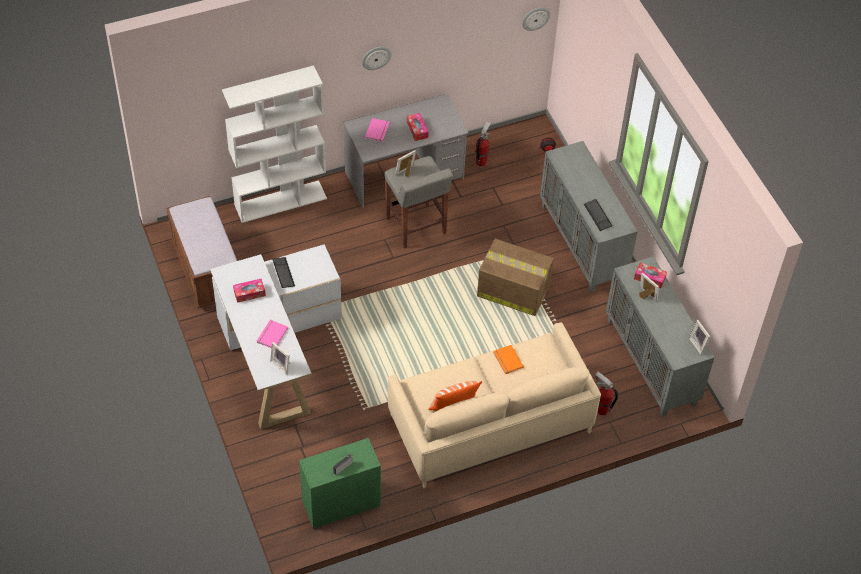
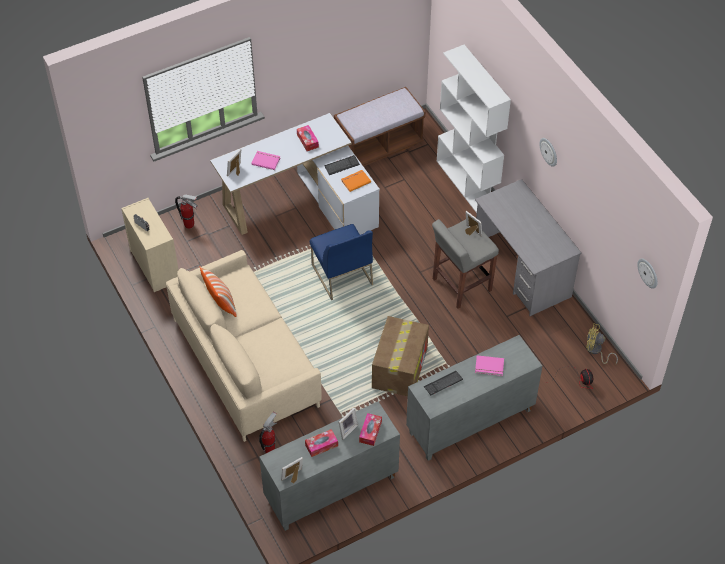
camera: 85 degrees right, 0 degrees up
(340, 504) = (154, 265): green dresser -> beige dresser
(378, 131) = (516, 205): pink book -> pink book (489, 367)
(385, 325) = (341, 274): none -> blue chair
(417, 130) = (526, 234): tissue box -> tissue box (321, 445)
(481, 162) = (555, 329): fire extinguisher -> fire extinguisher (189, 225)
(507, 360) = (276, 338): orange book -> orange book (355, 181)
(511, 138) = (596, 351): none -> yellow fan

